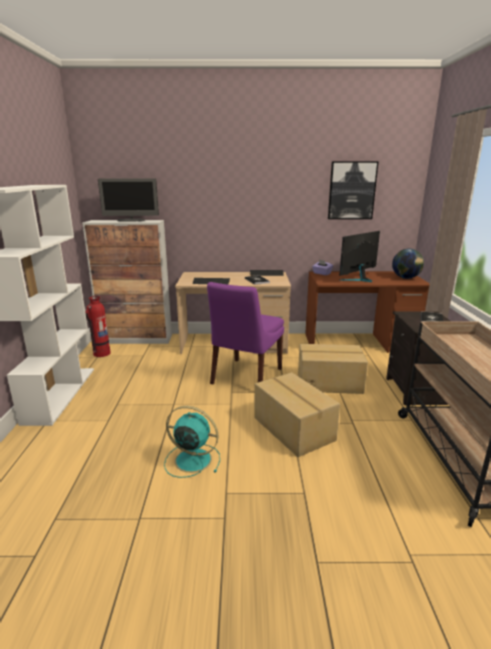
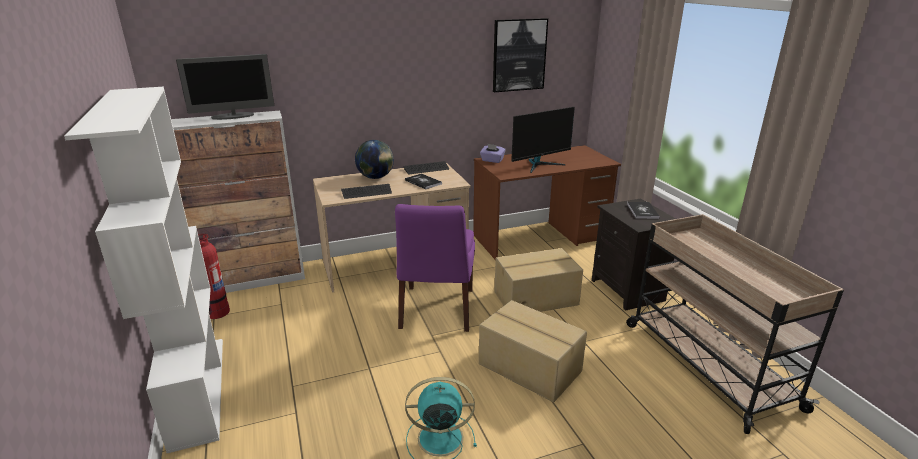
camera: 20 degrees left, 5 degrees up
(358, 279) = (540, 165): monitor -> monitor turned 150 degrees counterclockwise
(405, 278) = (588, 157): globe -> globe (375, 177)

